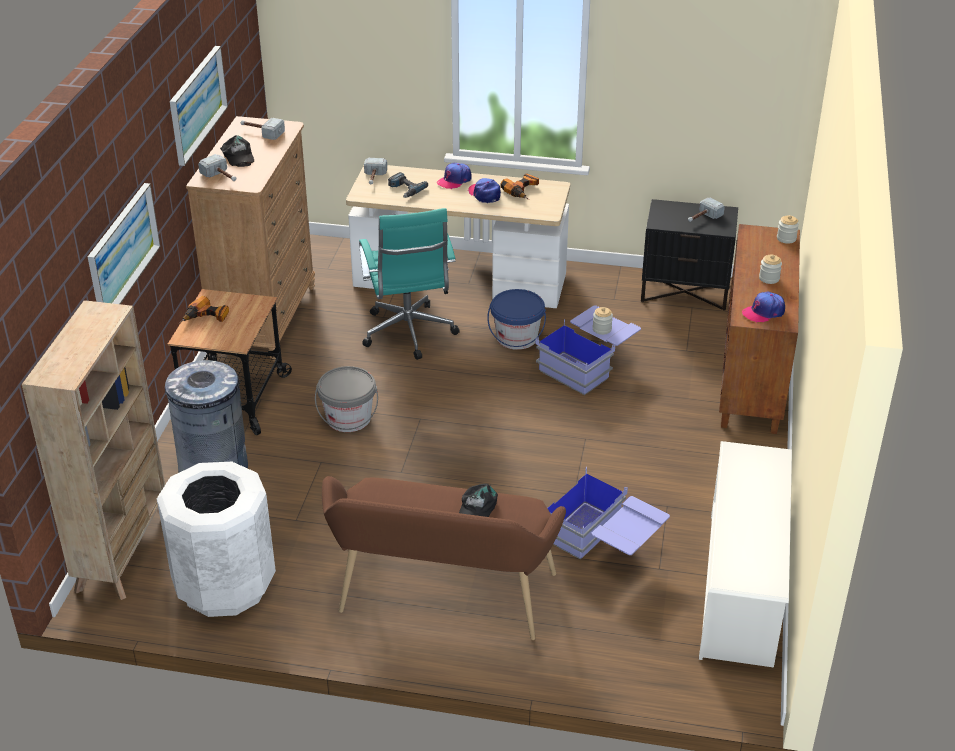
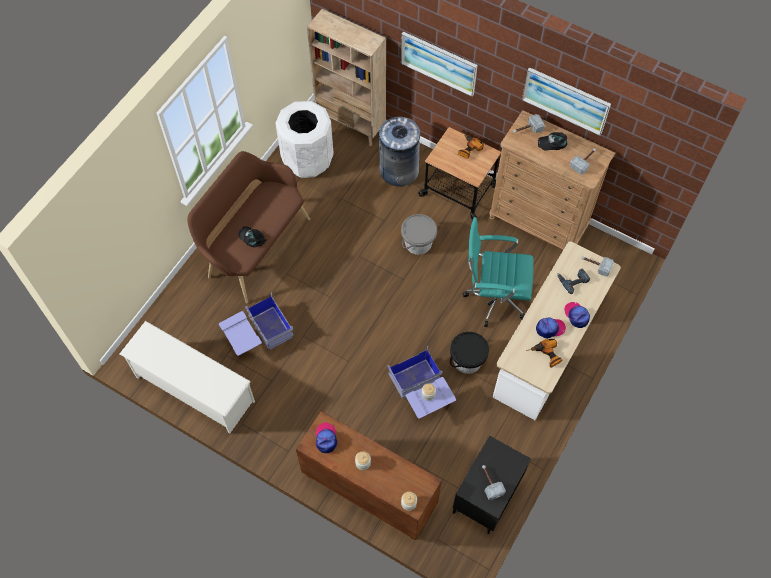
camera: 110 degrees right, 25 degrees up
(517, 338) = (467, 360): blue bucket -> black bucket

